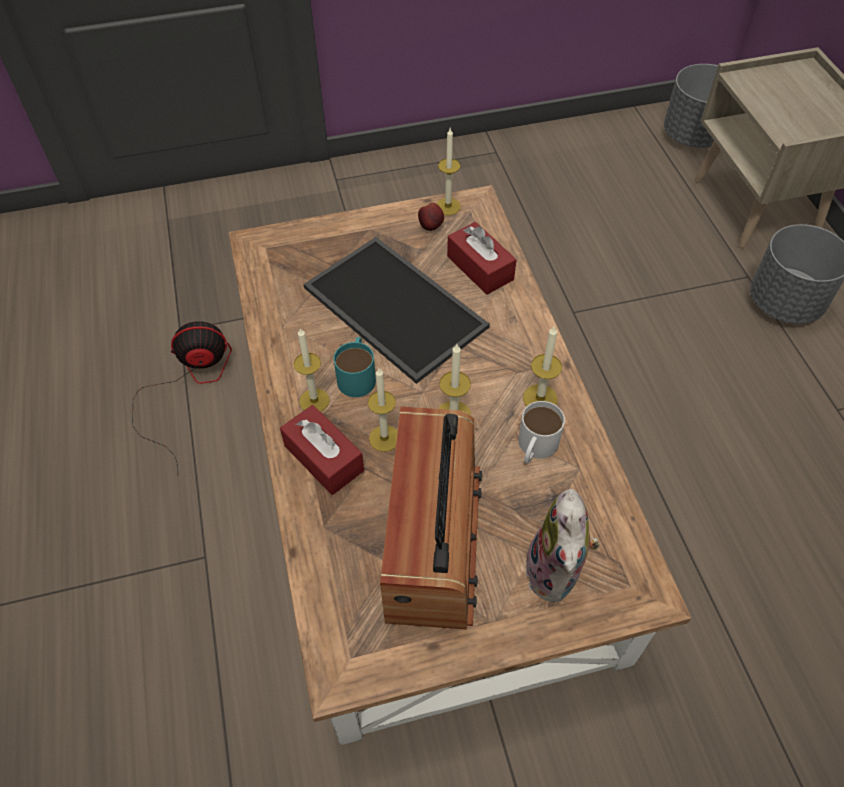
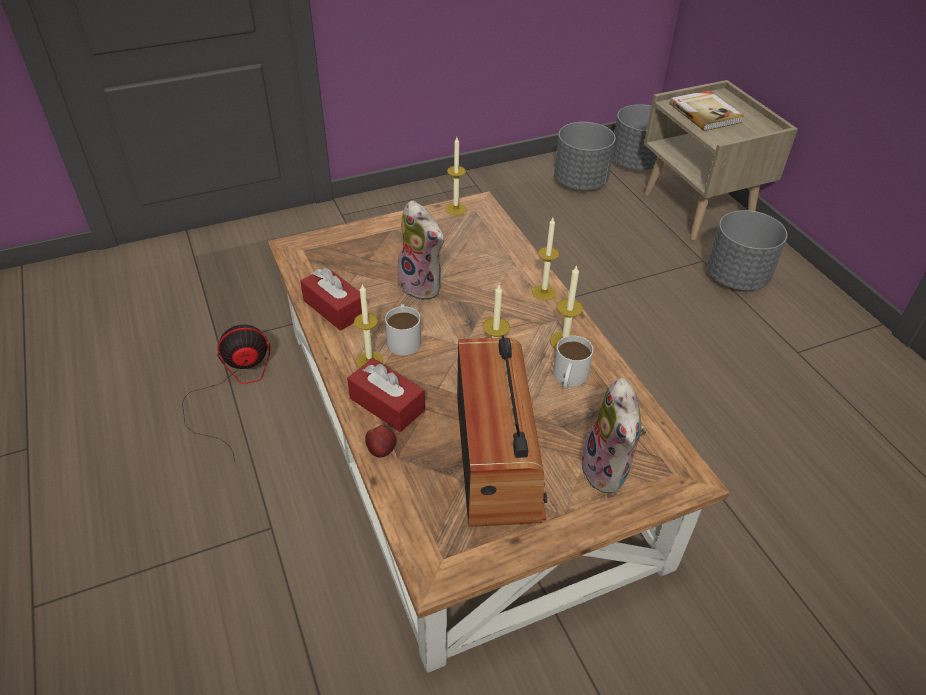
camera: 10 degrees left, 10 degrees down
(357, 374) = (404, 338): turquoise mug -> white mug
(384, 438) = (437, 384): candle -> candle (544, 292)
(391, 308) = (423, 286): tray -> plush toy
(431, 227) = (445, 224): apple -> apple (382, 451)
(480, 268) = (492, 251): red tissue box -> red tissue box (334, 308)
(621, 157) = (580, 182): none -> grey planter
(779, 93) = (705, 113): none -> book

